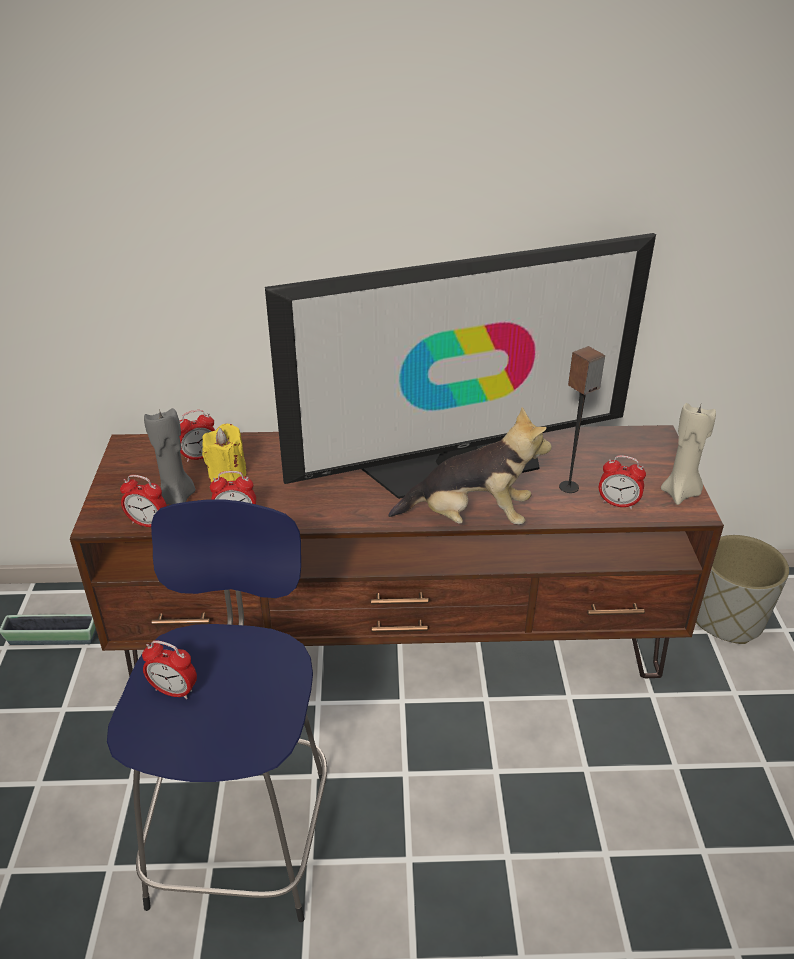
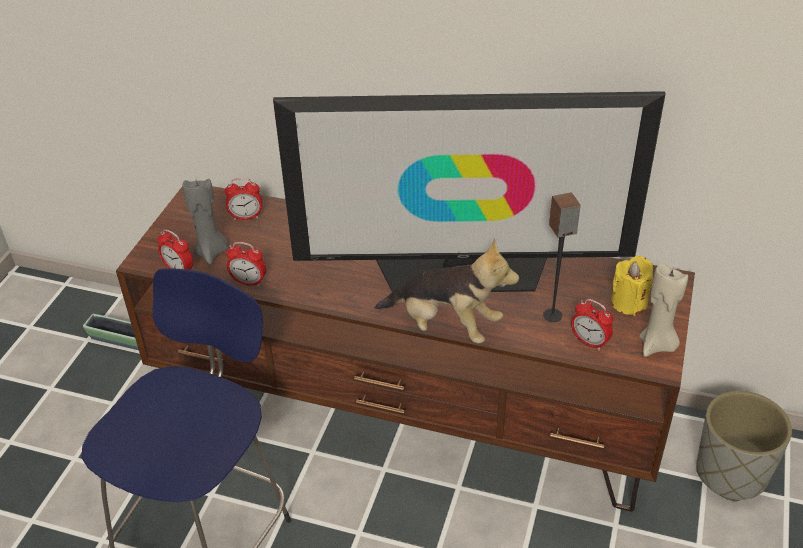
camera: 20 degrees right, 5 degrees up
(174, 691) = (146, 418): alarm clock -> none
(227, 475) = (260, 239): yellow candle -> yellow candle (629, 302)

